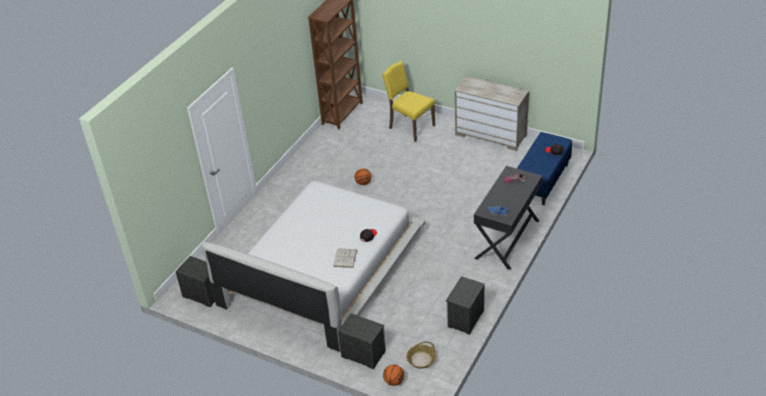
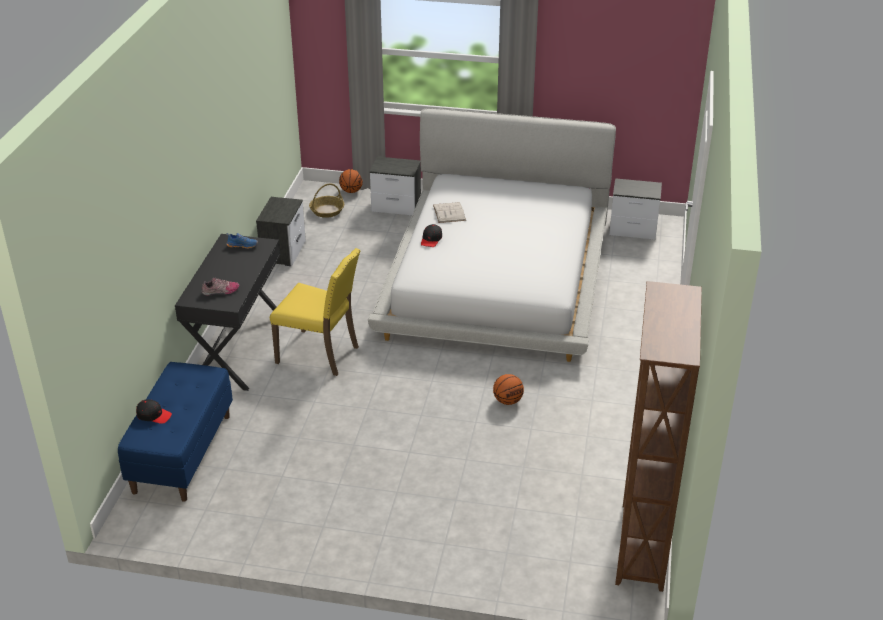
camera: 160 degrees right, 5 degrees down
(410, 127) = (475, 534): yellow chair -> yellow chair (320, 354)
(491, 135) = (294, 542): beige dresser -> none

